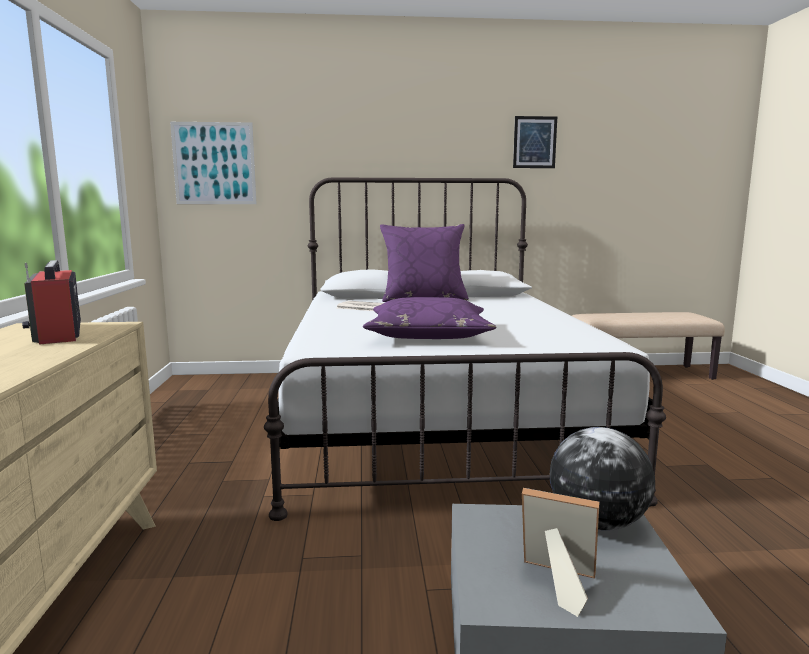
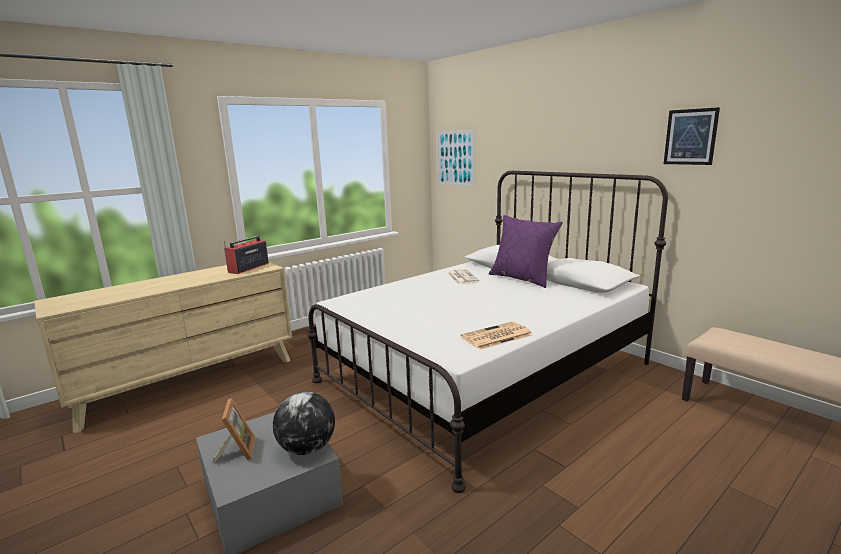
camera: 55 degrees right, 5 degrees up
(428, 335) = (408, 309): purple pillow -> none
(573, 329) = (496, 336): none -> newspaper

